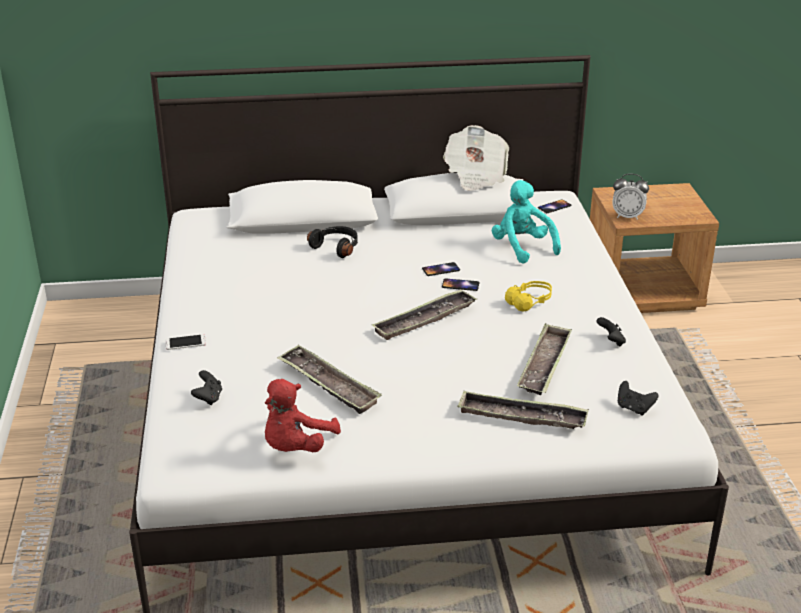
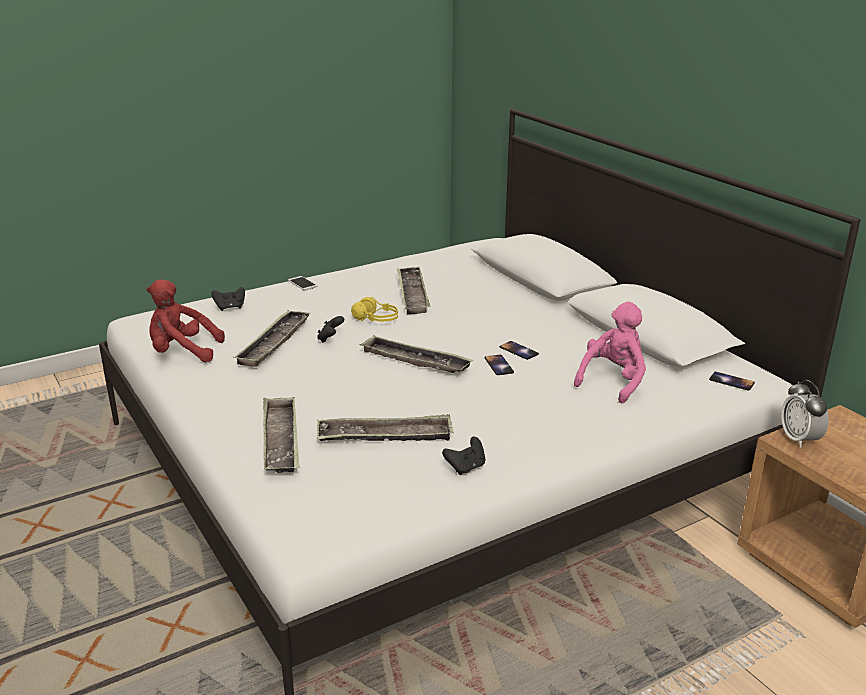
camera: 65 degrees right, 5 degrees down
(281, 287) = (412, 294): none -> tray
(337, 247) = (506, 300): black headphones -> none
(475, 176) = (675, 305): newspaper -> none
(522, 247) = (613, 381): turquoise plush toy -> pink plush toy
(529, 302) = (501, 405): yellow headphones -> yellow headphones (376, 319)
(634, 408) = (338, 504): black game controller -> black game controller (330, 339)

